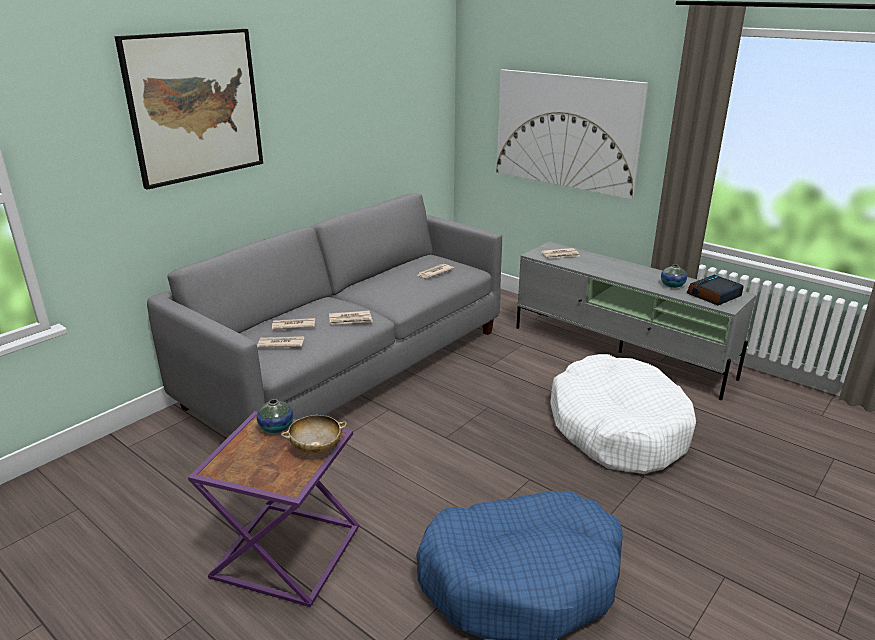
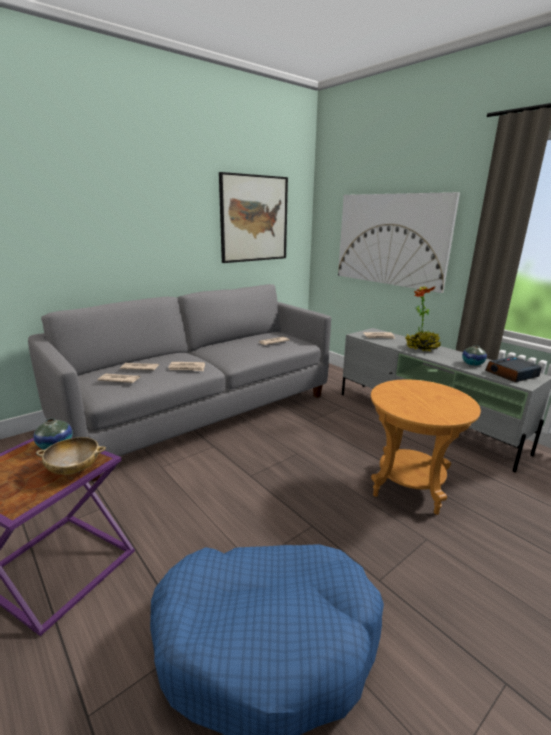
camera: 10 degrees right, 5 degrees down
(195, 106) = (80, 190): picture -> picture (254, 219)
(613, 268) = (421, 348): none -> potted plant
(617, 428) = (409, 487): white dog bed -> brown side table

